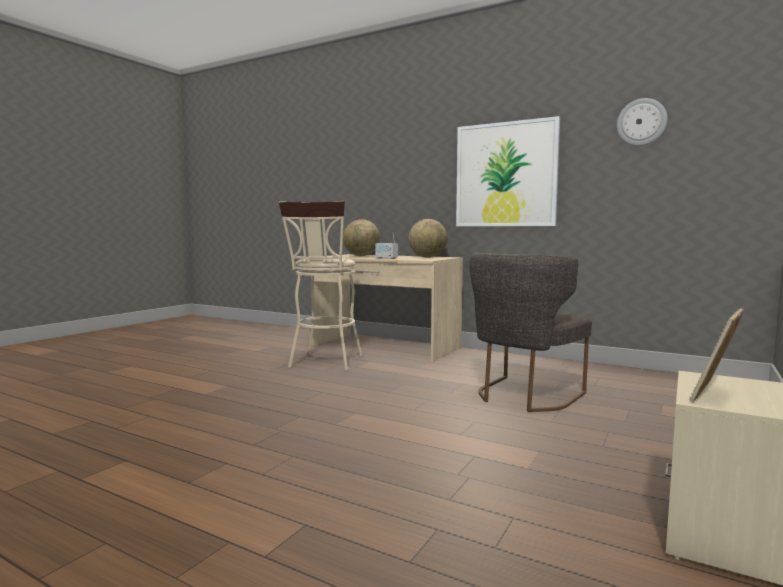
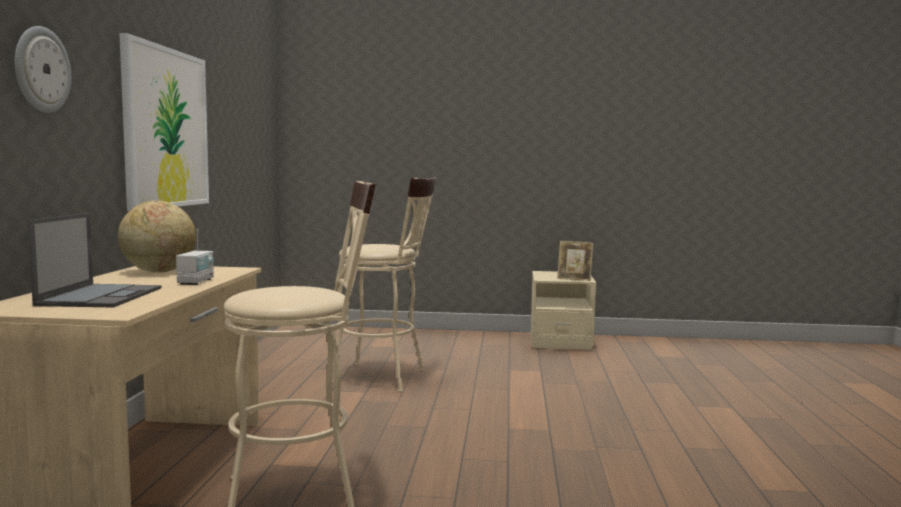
camera: 115 degrees left, 0 degrees up
(361, 256) = (101, 296): globe -> laptop
(523, 396) = (386, 378): grey chair -> beige stool
(641, 122) = (236, 88): wall clock -> wall clock (41, 70)

